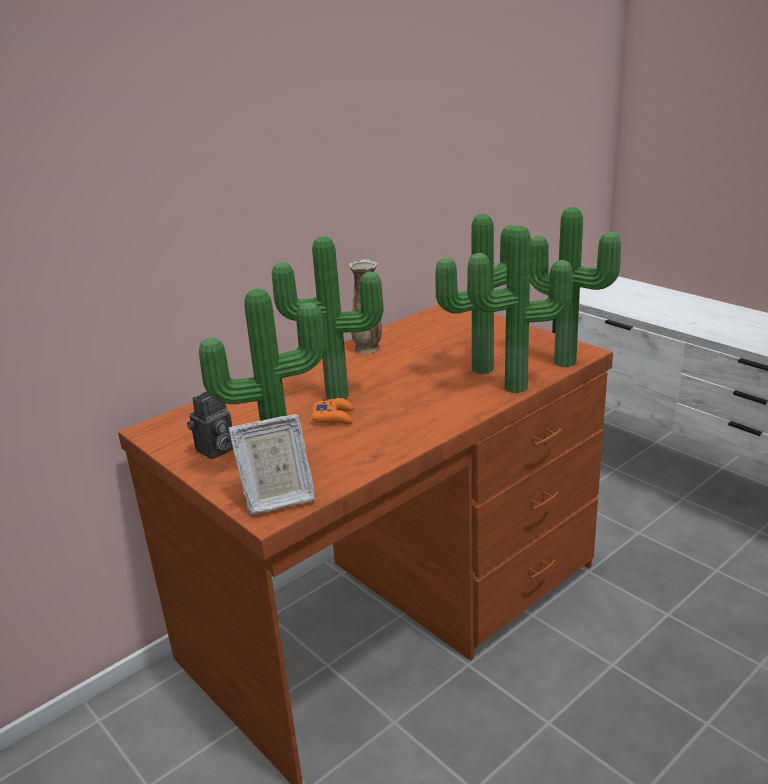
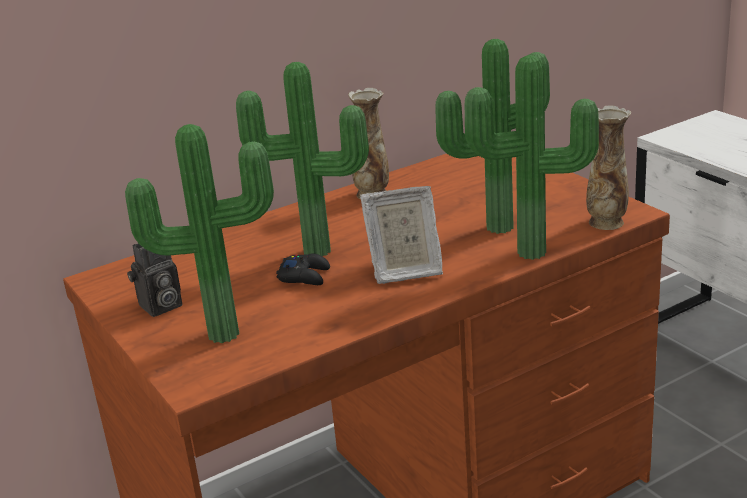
camera: 10 degrees right, 0 degrees up
(277, 498) = (209, 367): picture frame -> picture frame (404, 271)
(334, 417) = (305, 276): orange game controller -> black game controller
(567, 361) = (607, 222): potted plant -> vase

